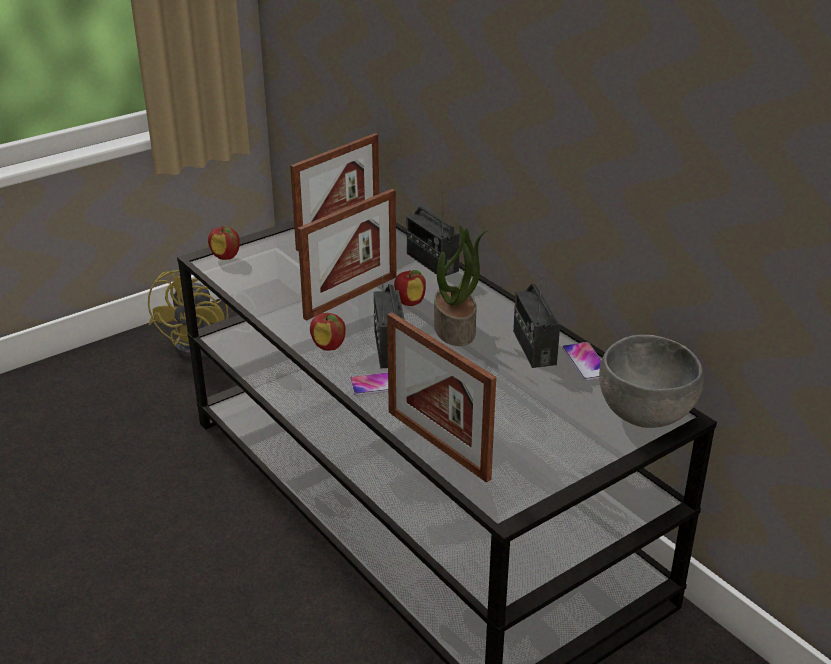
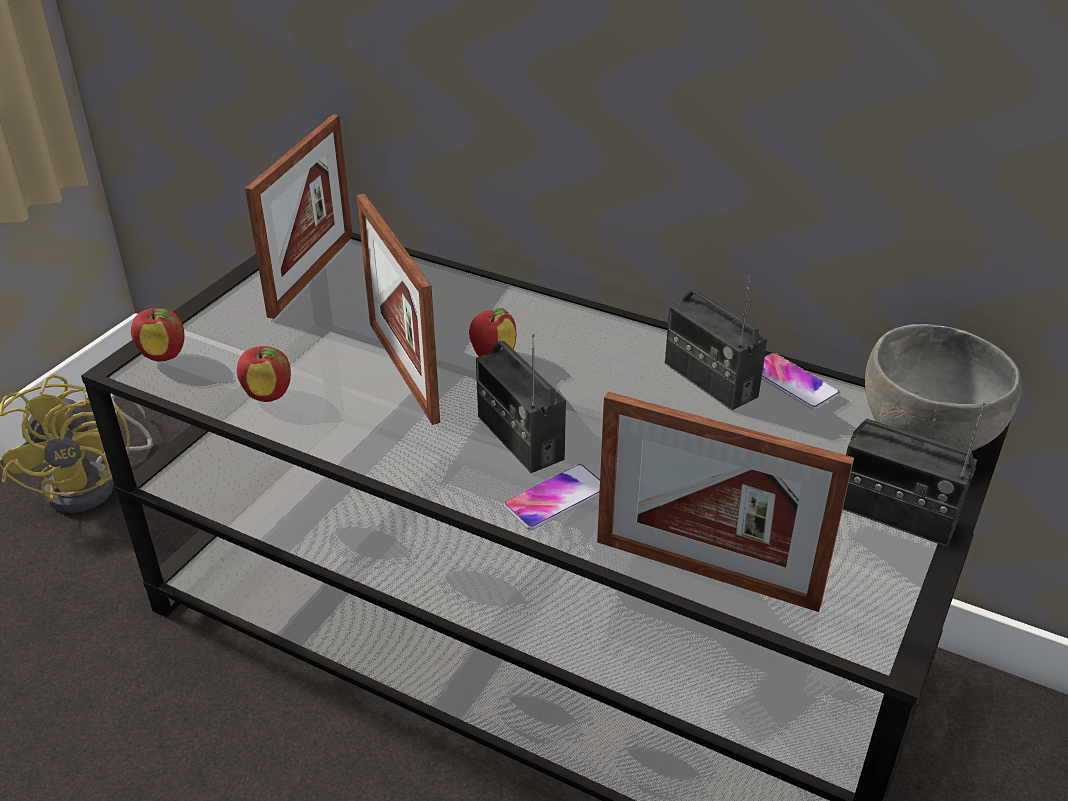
camera: 25 degrees left, 5 degrees up
(329, 346) = (429, 460): apple -> apple (268, 395)
(351, 297) = (403, 371): picture frame -> picture frame turned 135 degrees clockwise
(432, 262) = (478, 289): radio -> radio (895, 514)
(456, 329) = (587, 381): potted plant -> none

